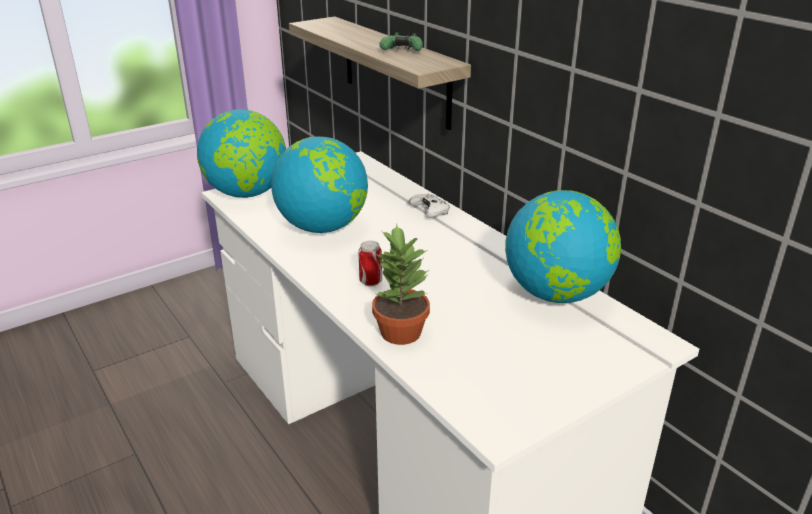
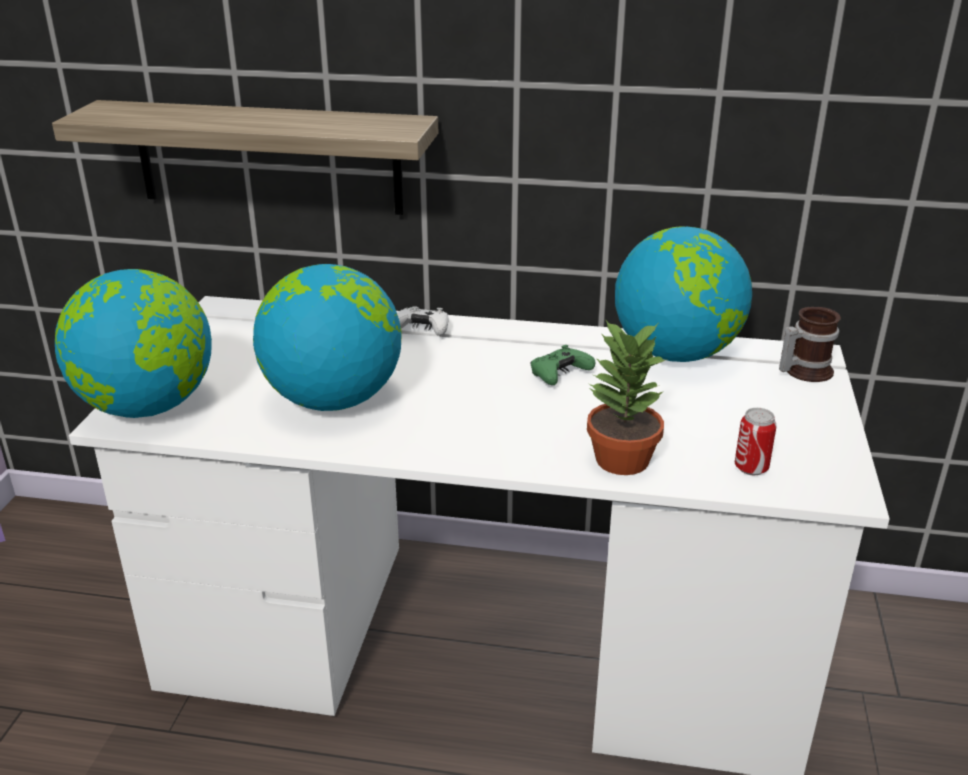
camera: 45 degrees left, 0 degrees up
(370, 281) = (500, 429): can -> can (751, 468)
(402, 51) = (322, 120): green game controller -> green game controller (559, 375)
(629, 349) = (803, 370): none -> mug

